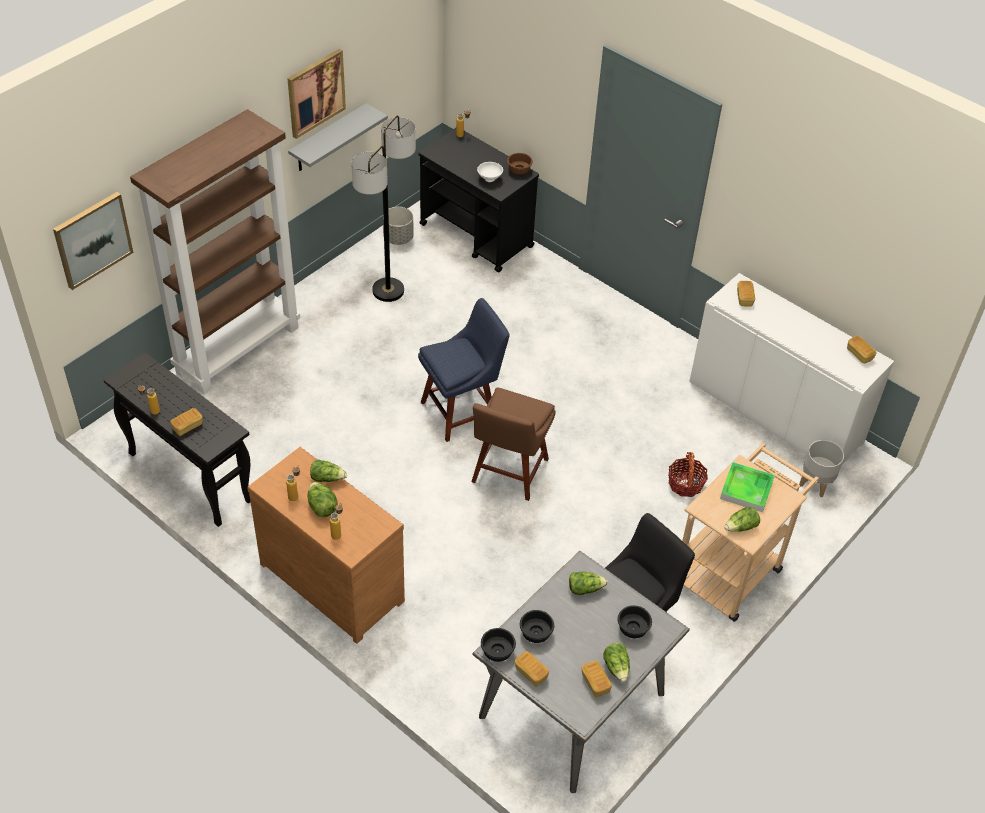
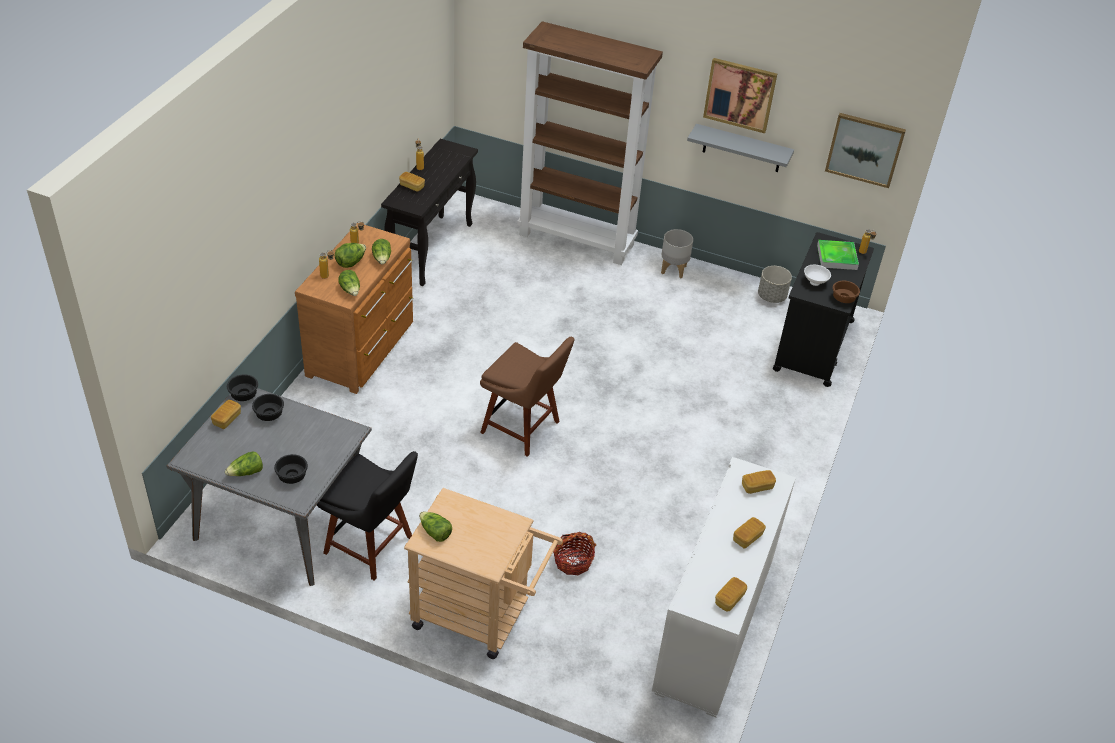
camera: 70 degrees right, 5 degrees down
(92, 239) = (501, 47): picture -> picture (865, 149)
(388, 291) = (700, 305): floor lamp -> none
(462, 411) = (582, 383): blue chair -> none
(508, 473) = (523, 429): brown chair -> brown chair turned 150 degrees counterclockwise
(585, 588) = (327, 437): lettuce -> lettuce (351, 290)
(595, 683) = (226, 461): bread -> bread (747, 537)
(746, 489) = (487, 530): tray -> tray (837, 257)
(816, 483) = (628, 677): grey planter -> grey planter (673, 270)

